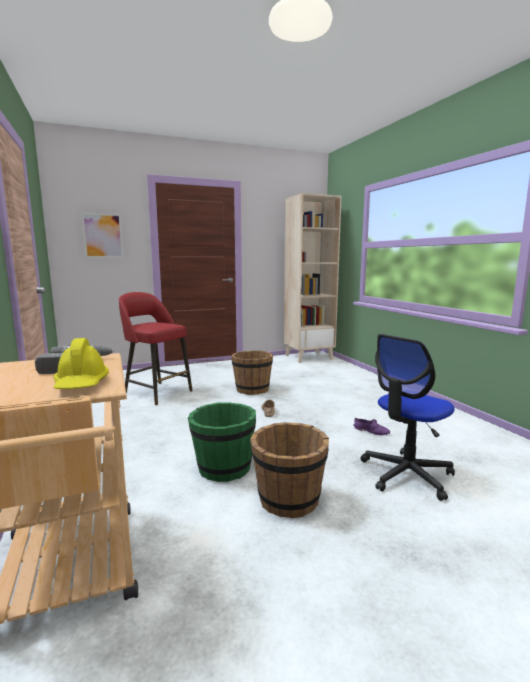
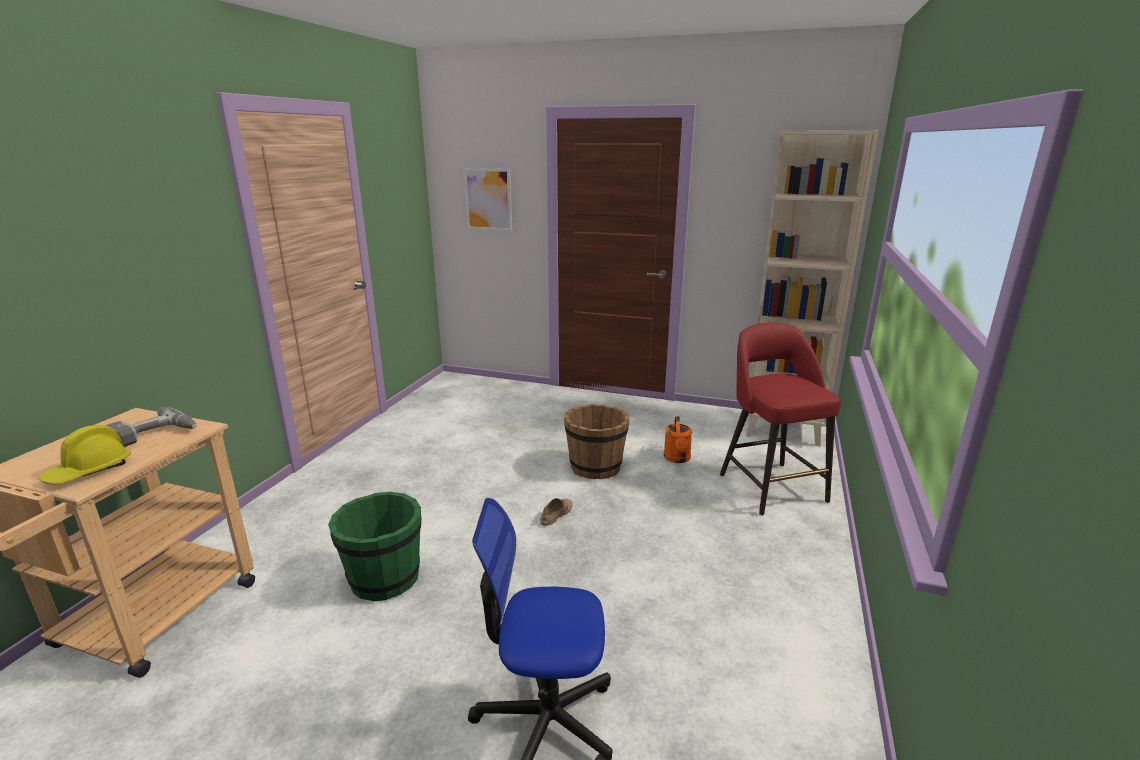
camera: 40 degrees right, 10 degrees up
(156, 392) = (487, 430): red stool -> red stool (770, 486)
(285, 377) = (677, 459): none -> orange watering can
(288, 500) = (370, 661): brown bucket -> none
(371, 431) = (631, 619): purple shoe -> none

